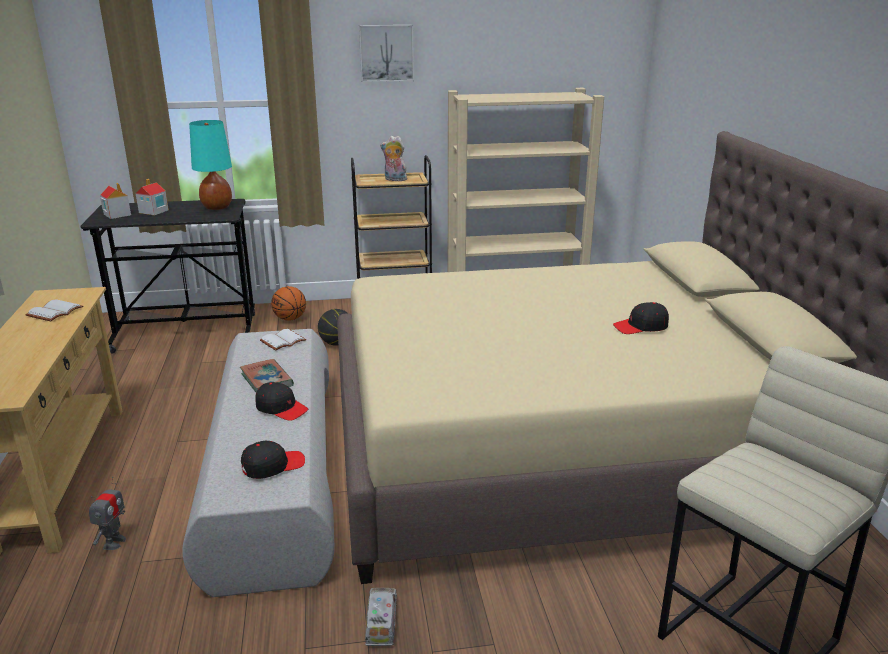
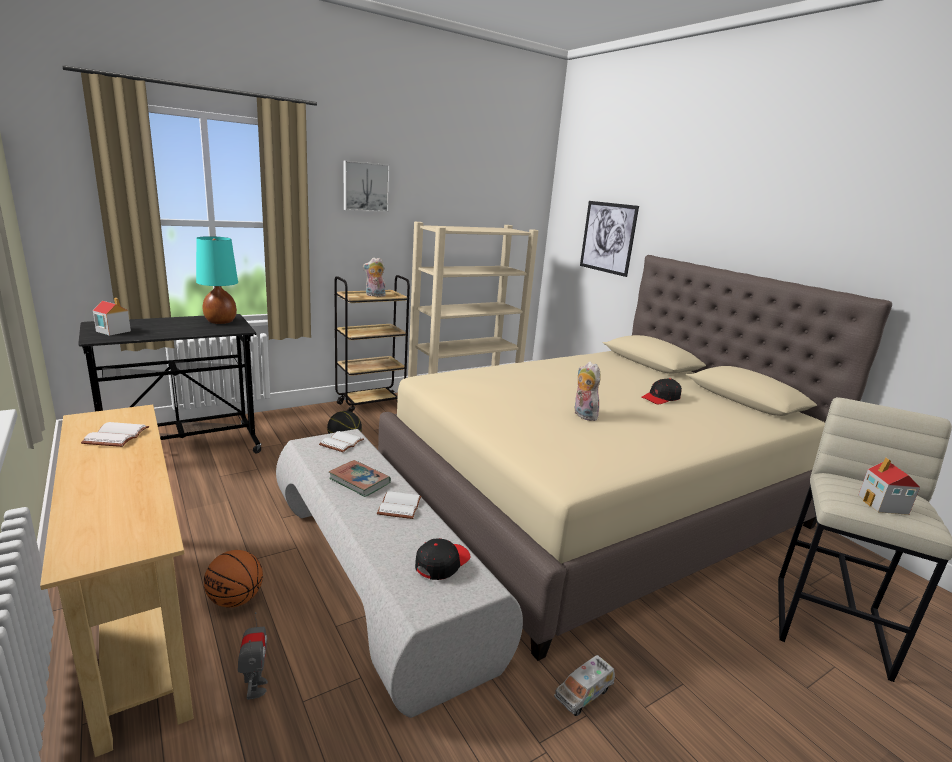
camera: 25 degrees left, 5 degrees down
(153, 211) = (153, 327): toy house -> toy house (883, 505)
(281, 408) = (398, 505): black cap -> white book
(290, 319) = (283, 425): basketball -> basketball (235, 599)
(381, 622) = (583, 693): toy truck -> toy truck turned 105 degrees counterclockwise
(507, 337) = (582, 415): none -> plush toy
(697, 104) = (608, 237): none -> picture

